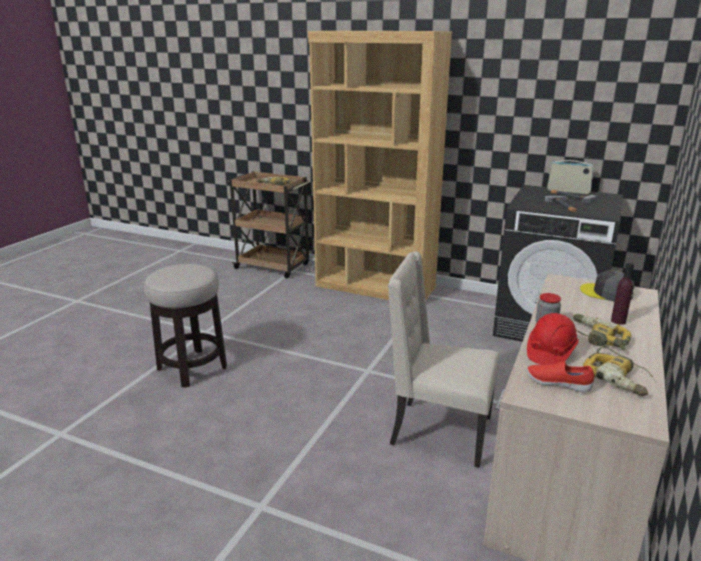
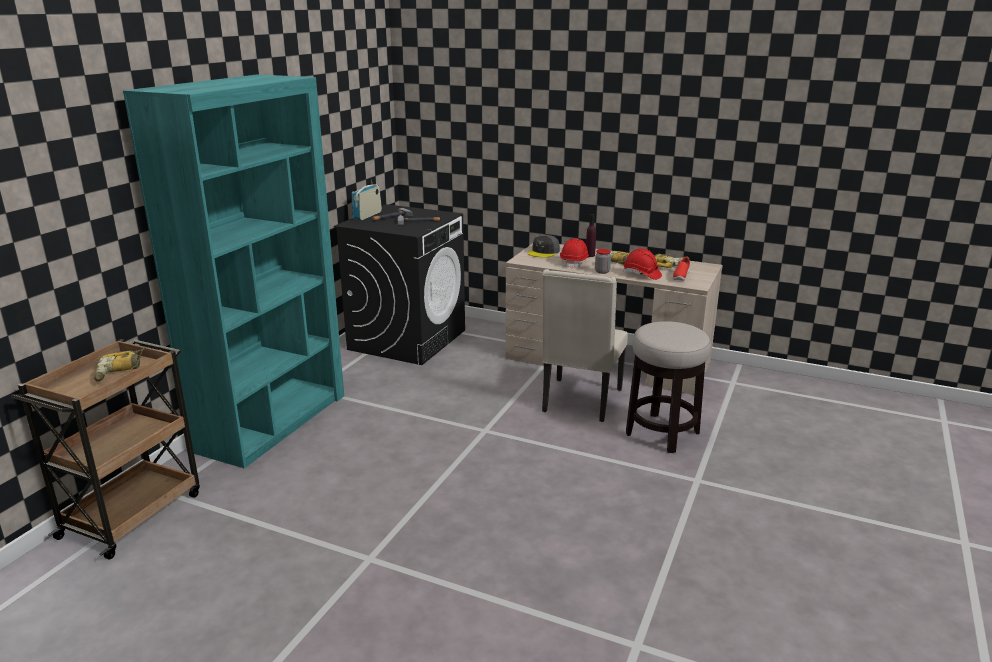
camera: 90 degrees left, 0 degrees up
(192, 368) = (475, 555): stool -> stool (662, 433)
(375, 287) = (272, 422): brown bookcase -> turquoise bookcase
(574, 309) = (574, 262): none -> red hard hat

